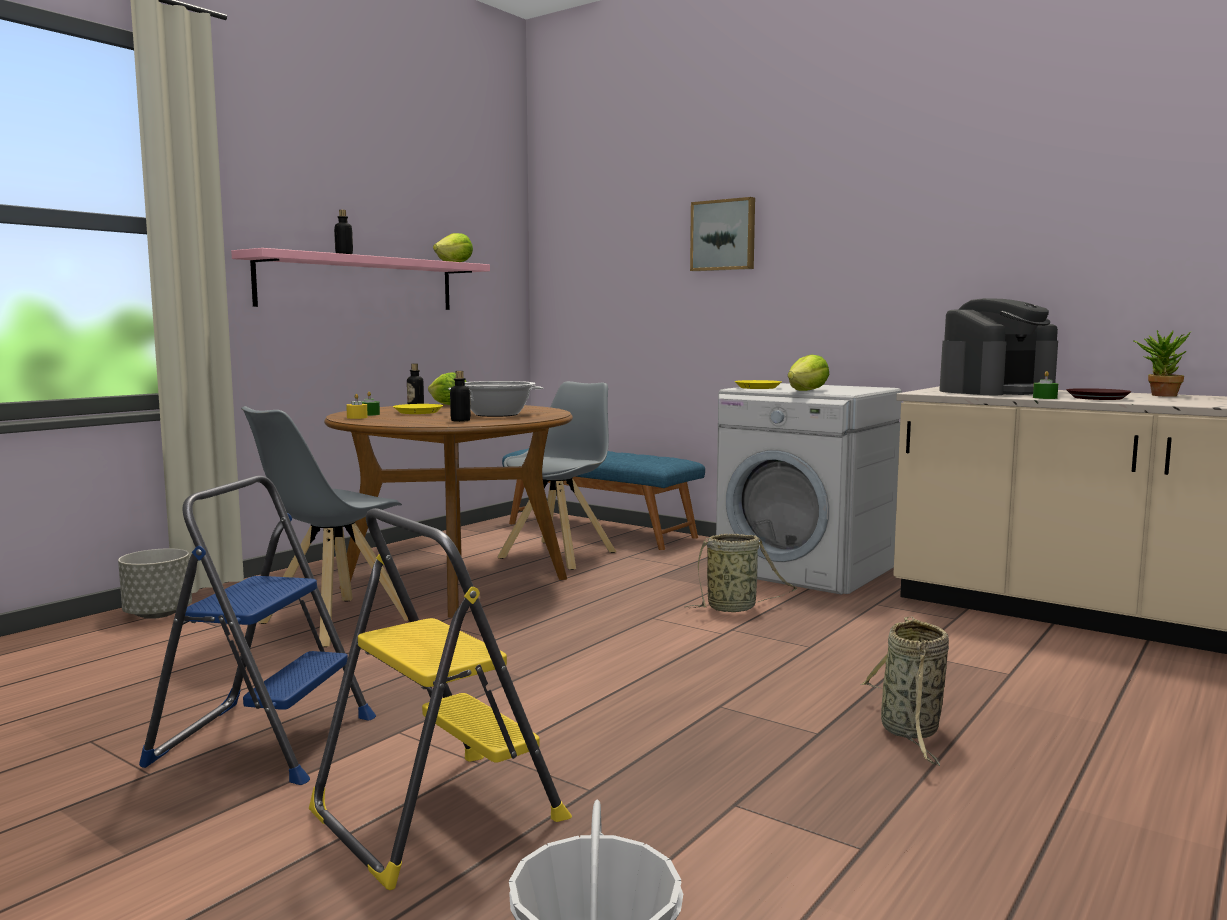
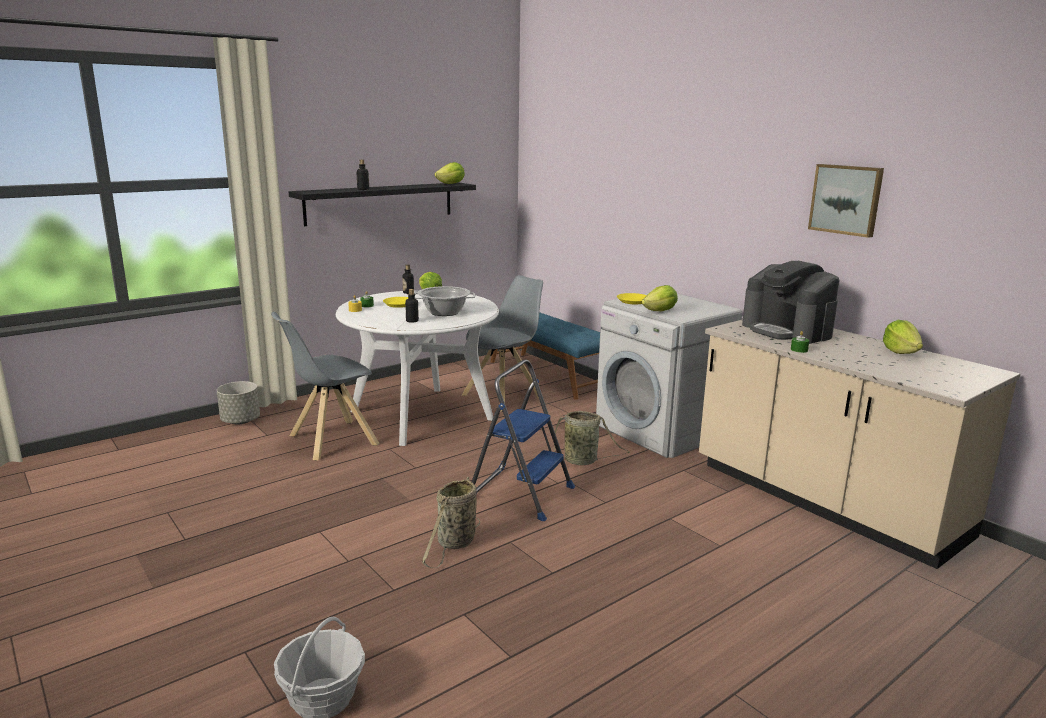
camera: 15 degrees right, 10 degrees up
(256, 739) = (246, 524): blue step ladder -> blue step ladder (517, 492)
(359, 283) = (380, 203): pink shelf -> black shelf
(428, 816) = (301, 591): yellow step ladder -> none
(455, 582) = (421, 415): brown dining table -> white dining table
(724, 235) = (637, 174): picture -> picture (846, 199)
(910, 732) = (610, 581): basket -> basket (455, 543)
(996, 391) = (787, 331): coffee machine -> coffee machine turned 75 degrees clockwise
(1097, 398) = (838, 354): brown plate -> none
(1158, 395) = (900, 352): potted plant -> lettuce

